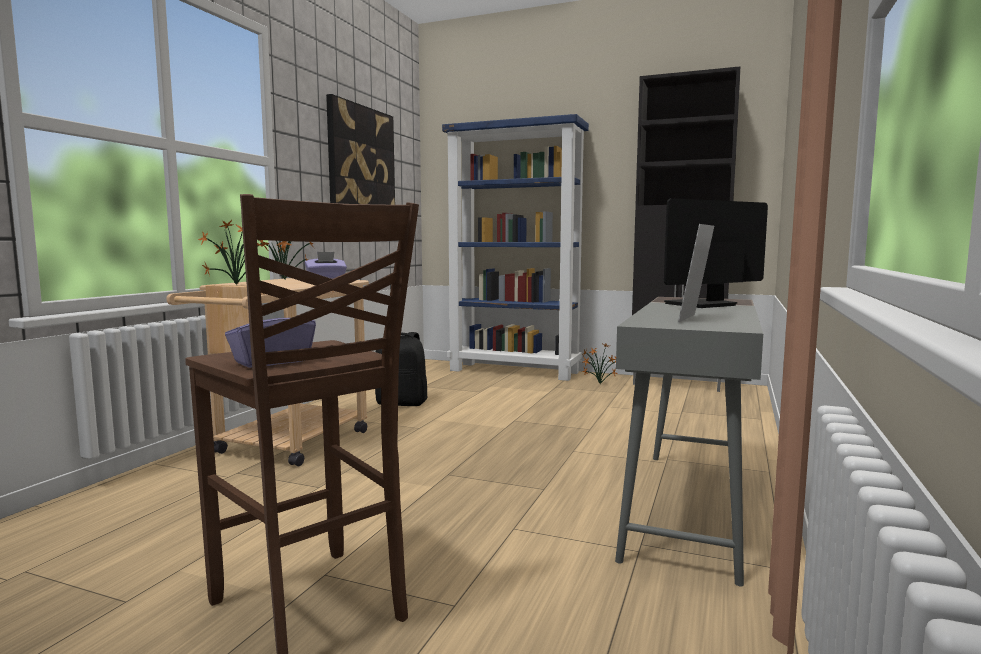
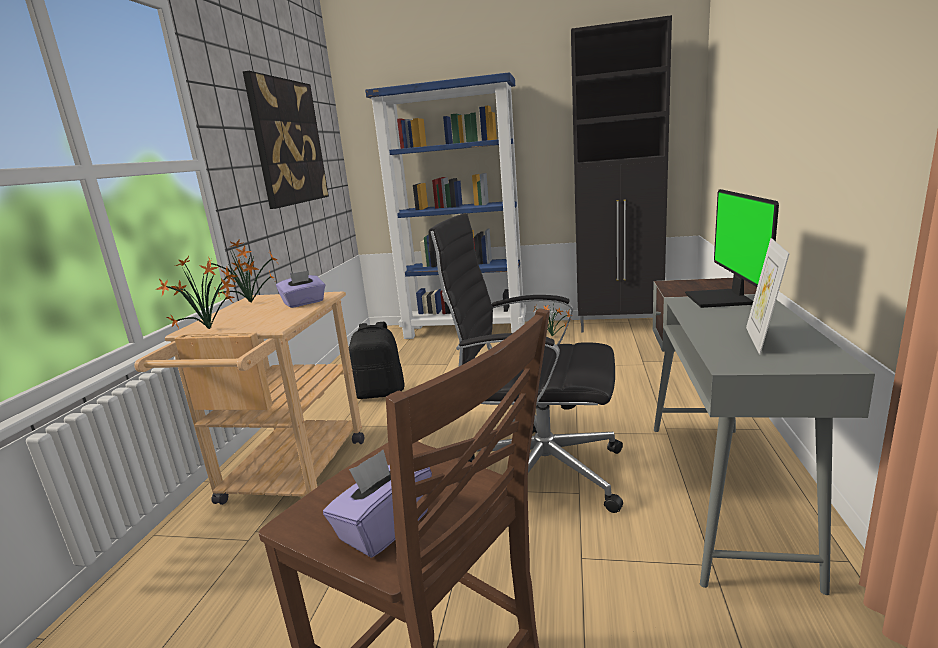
camera: 10 degrees left, 10 degrees up
(515, 471) = (538, 472): none -> black office chair
(702, 305) = (721, 299): monitor -> monitor turned 45 degrees counterclockwise

